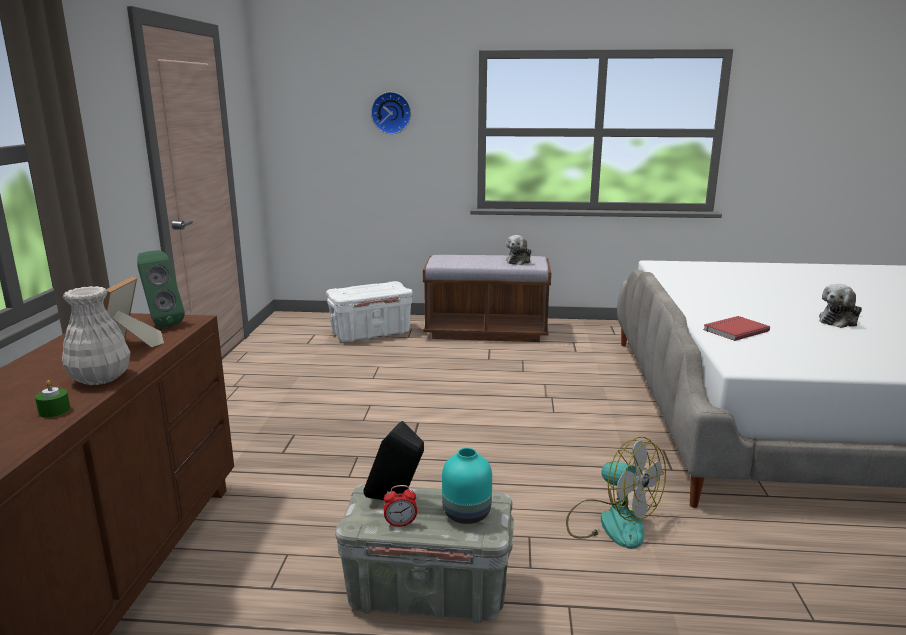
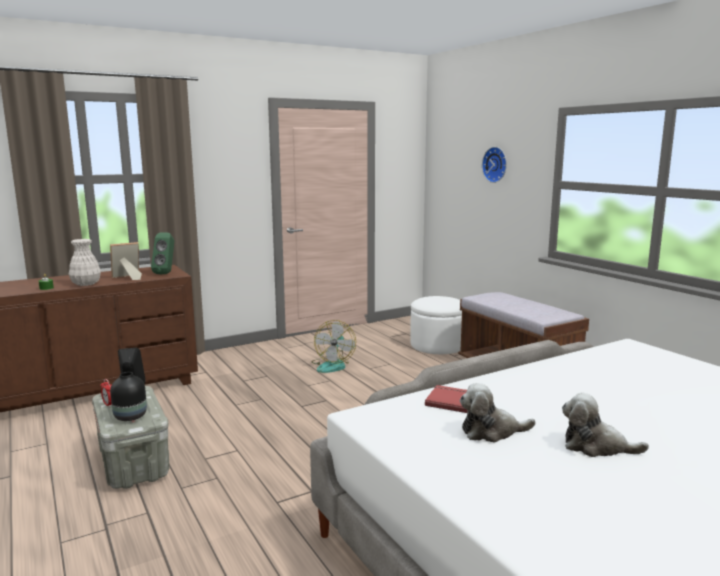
camera: 55 degrees right, 5 degrees down
(371, 333) = (438, 345): white storage box -> white ottoman
(468, 514) = (130, 417): turquoise vase -> black vase
(519, 261) = (540, 312): plush toy -> plush toy (491, 431)
(611, 522) = (262, 503): fan -> fan (333, 365)

